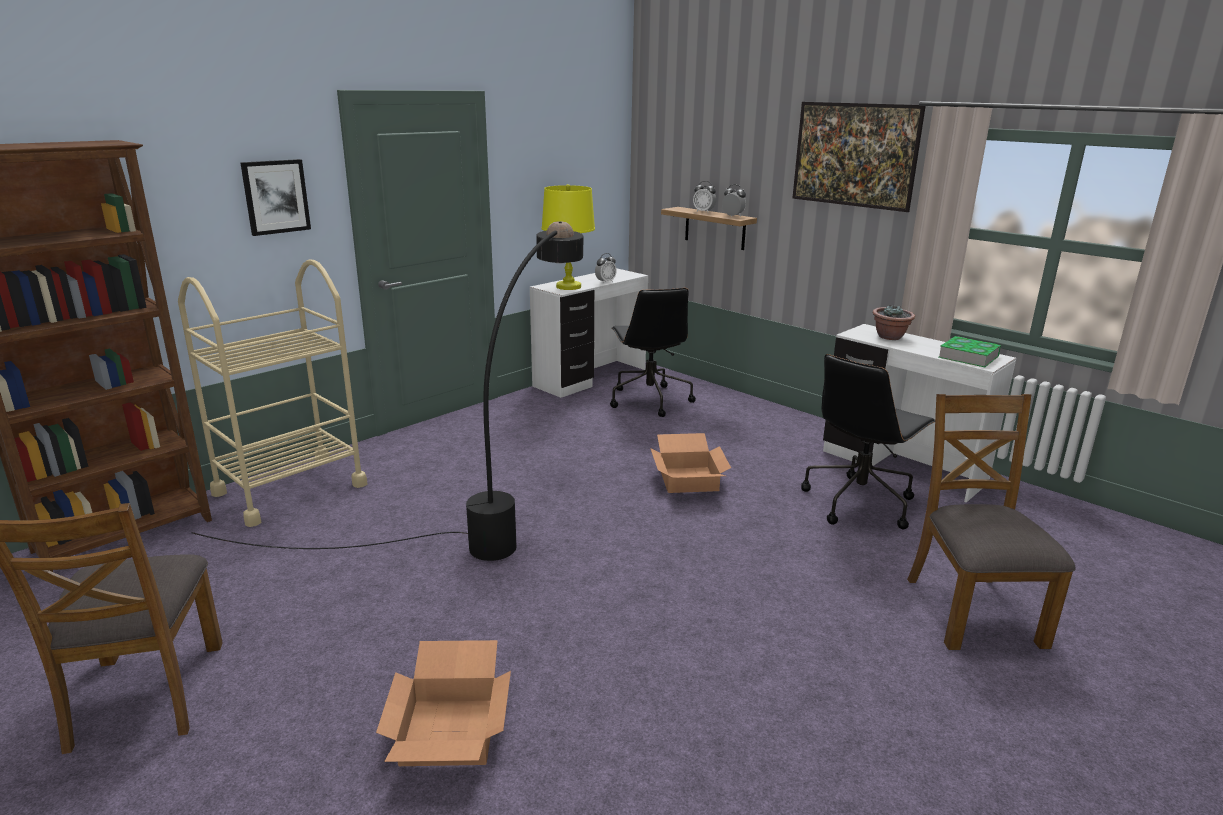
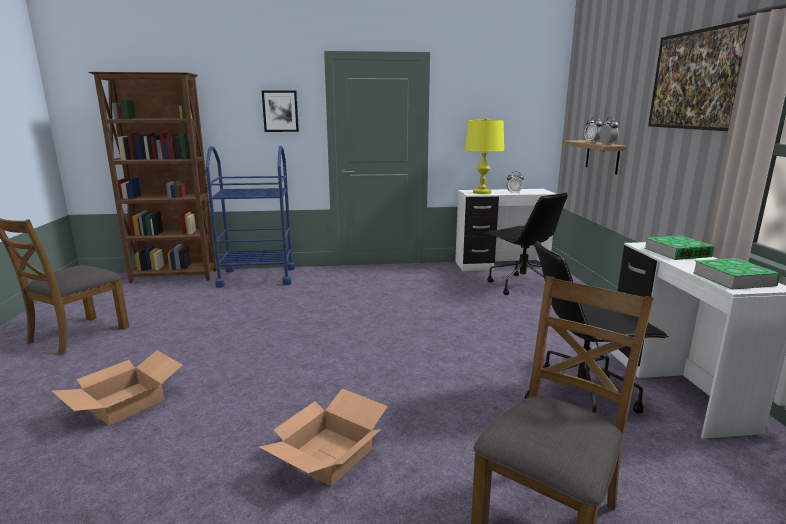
camera: 40 degrees right, 5 degrees down
(290, 489) = (257, 277): beige cart -> blue cart
(494, 516) = (318, 317): black floor lamp -> none
(649, 400) = (520, 285): black office chair -> black office chair turned 60 degrees counterclockwise
(689, 480) = (466, 337): cardboard box -> cardboard box (328, 456)
(890, 337) = (677, 252): potted plant -> book

